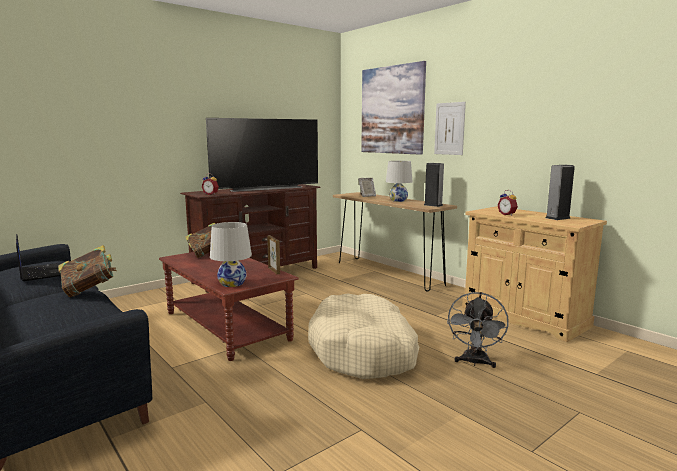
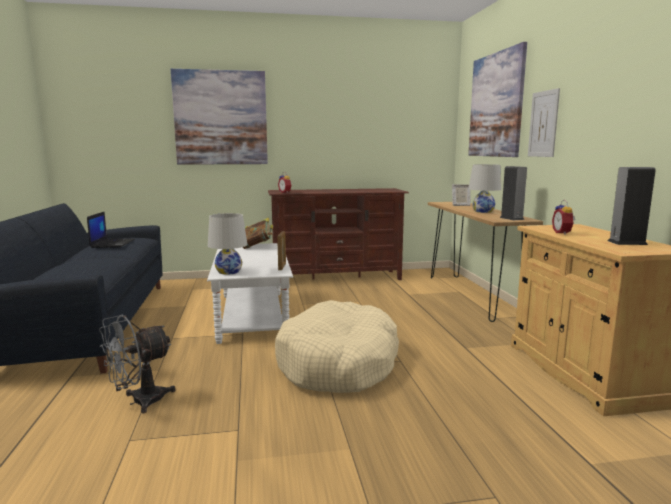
camera: 30 degrees right, 0 degrees up
(89, 290) = (112, 259): book -> none
(124, 115) = (221, 118): none -> picture
(226, 326) = (252, 315): brown coffee table -> white coffee table
(265, 188) = (348, 190): television -> none
(475, 362) = (440, 405): grey fan -> grey fan (139, 402)

